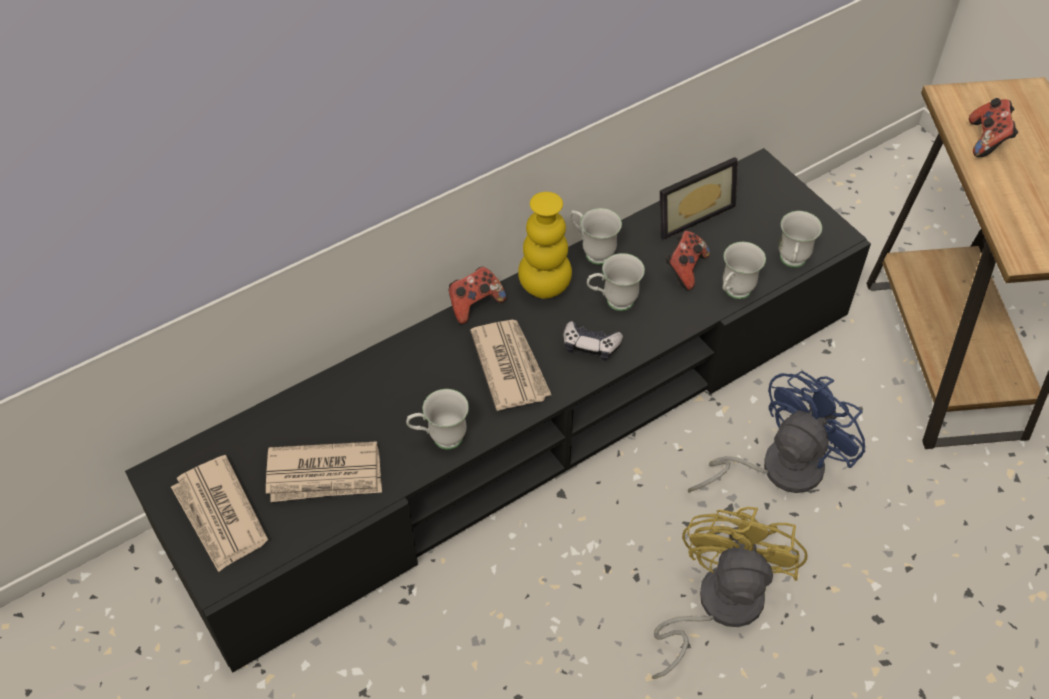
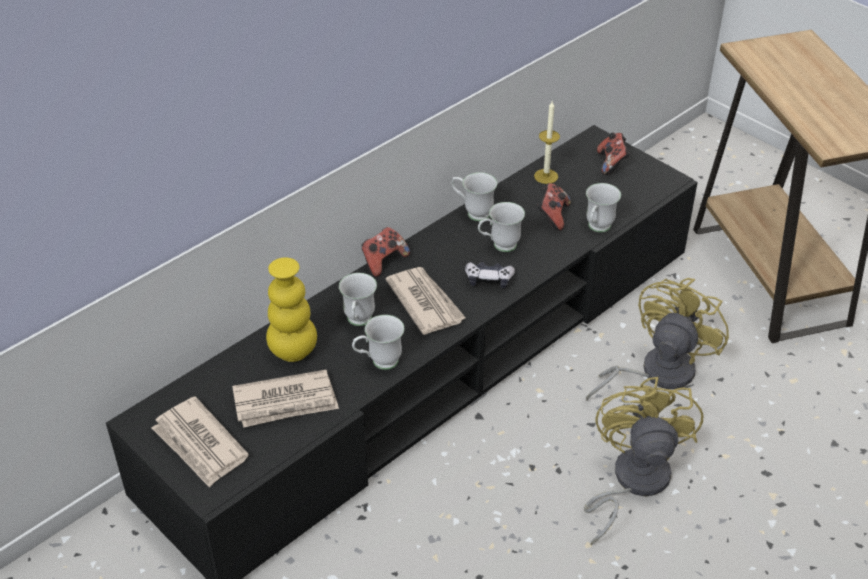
camera: 10 degrees left, 10 degrees down
(544, 287) = (439, 242): yellow vase -> yellow vase (293, 351)
(689, 213) = (546, 176): picture frame -> candle
(777, 468) = (656, 373): blue fan -> yellow fan
(791, 263) = (638, 202): white mug -> white mug (358, 322)
(987, 140) = (780, 74): game controller -> game controller (612, 163)

